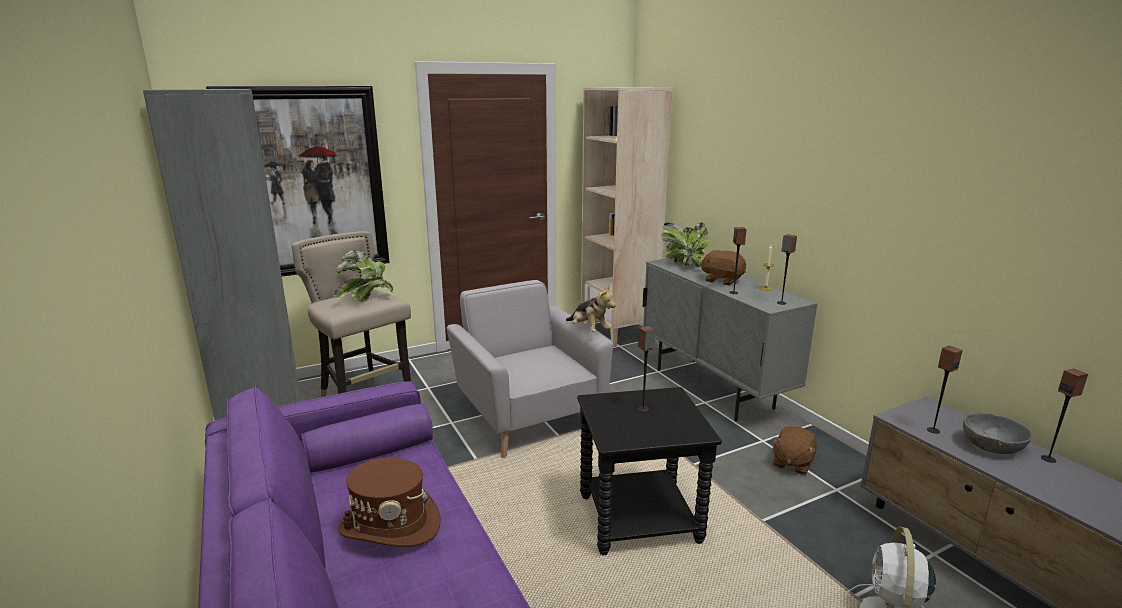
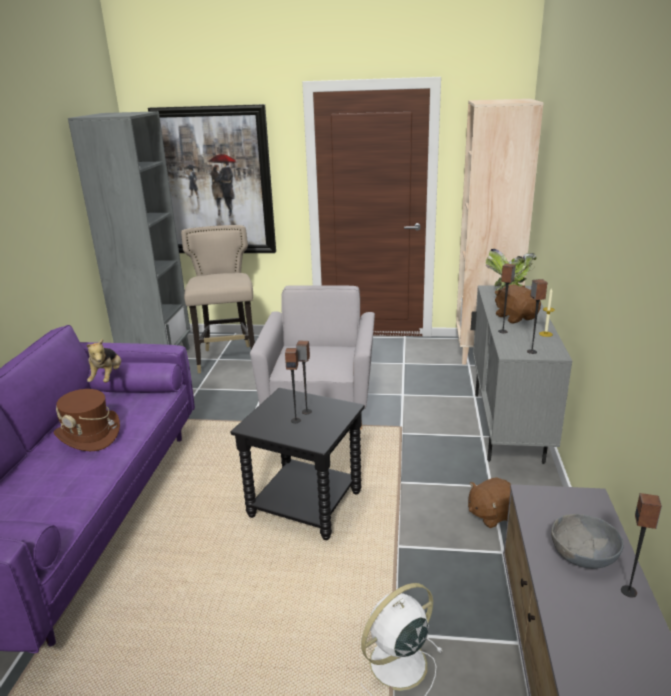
camera: 35 degrees right, 5 degrees up
(366, 299) = (225, 279): potted plant -> none
(589, 330) = (365, 339): plush toy -> plush toy (107, 378)
(933, 430) = (546, 518): speaker -> speaker (296, 420)

